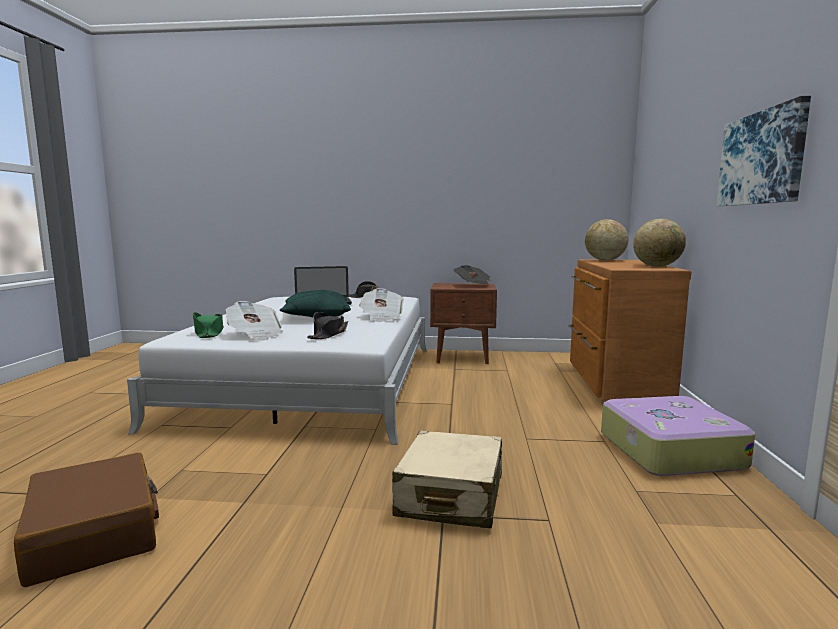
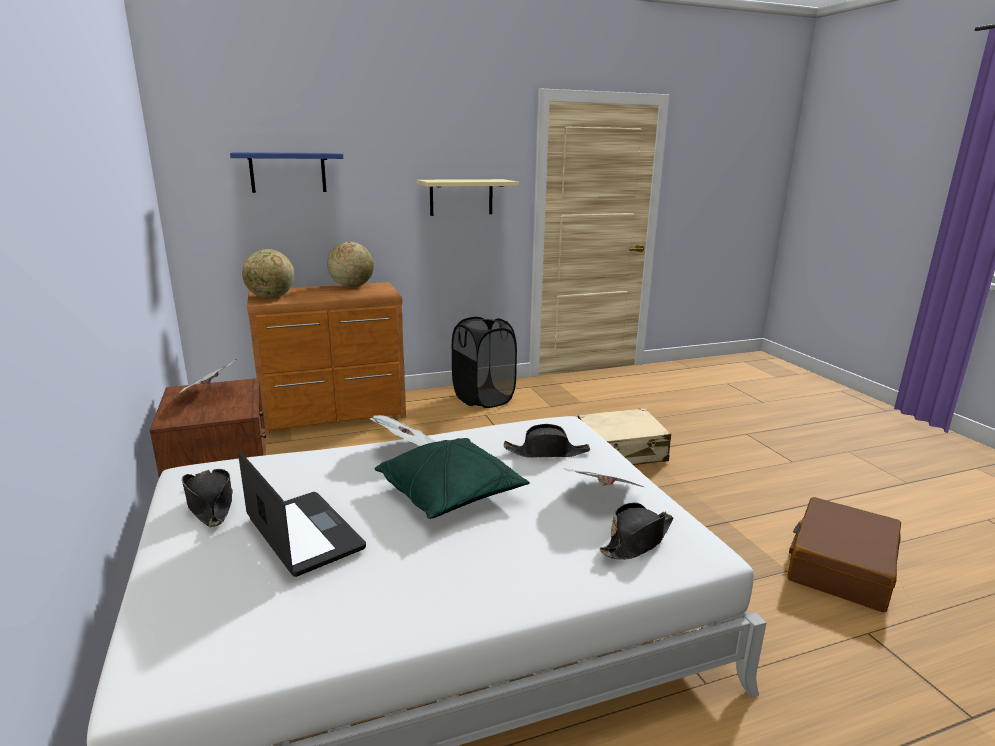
camera: 115 degrees left, 10 degrees up
(209, 333) = (637, 540): green hat -> black hat
(668, 154) = (288, 172): none -> blue shelf
(668, 450) = (483, 398): suitcase -> black laundry basket
(762, 158) = (461, 197): picture -> beige shelf

